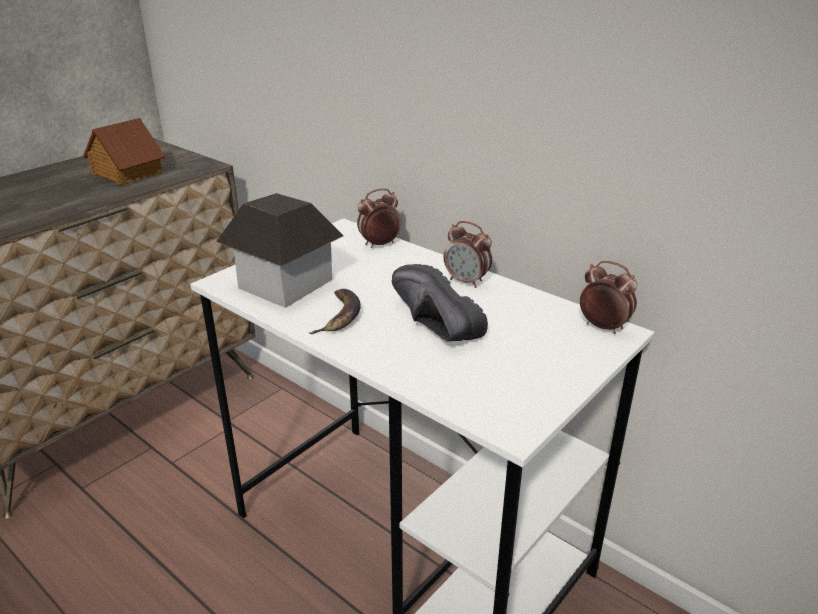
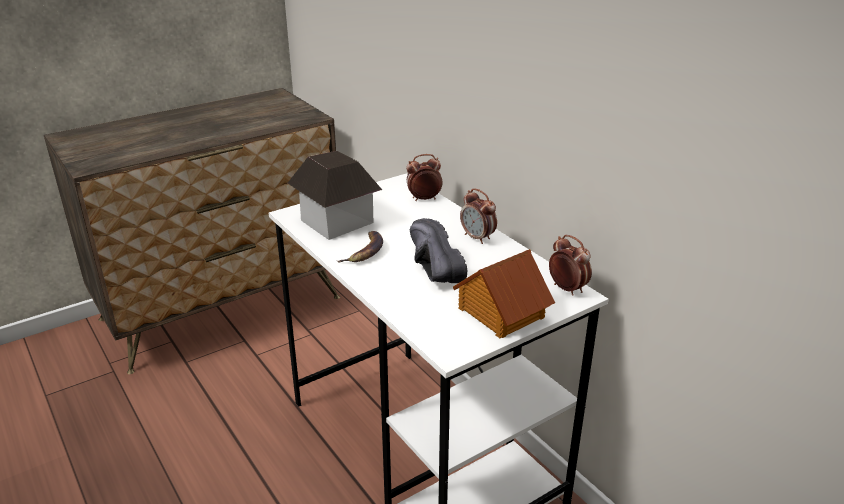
camera: 15 degrees right, 0 degrees up
(126, 173) = (250, 117): toy house -> toy house (500, 312)

